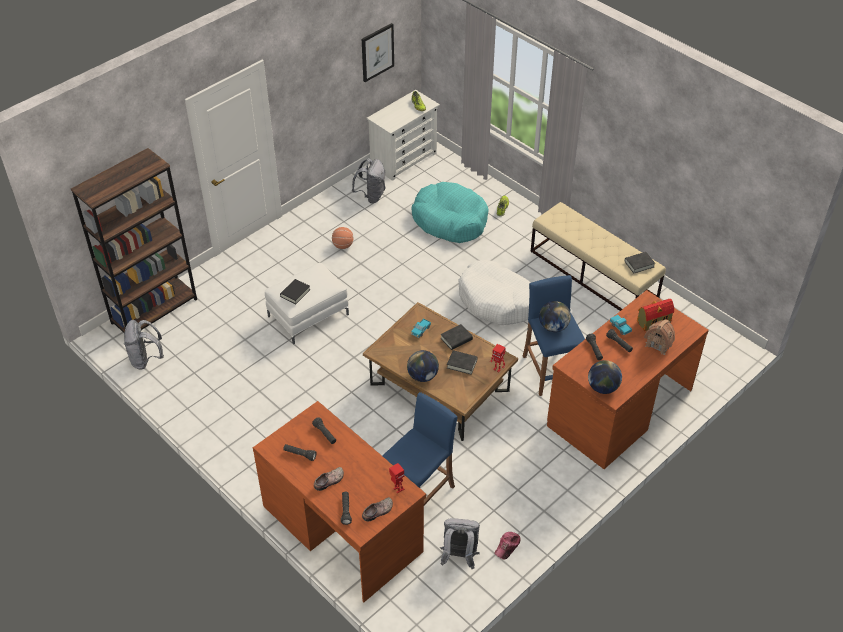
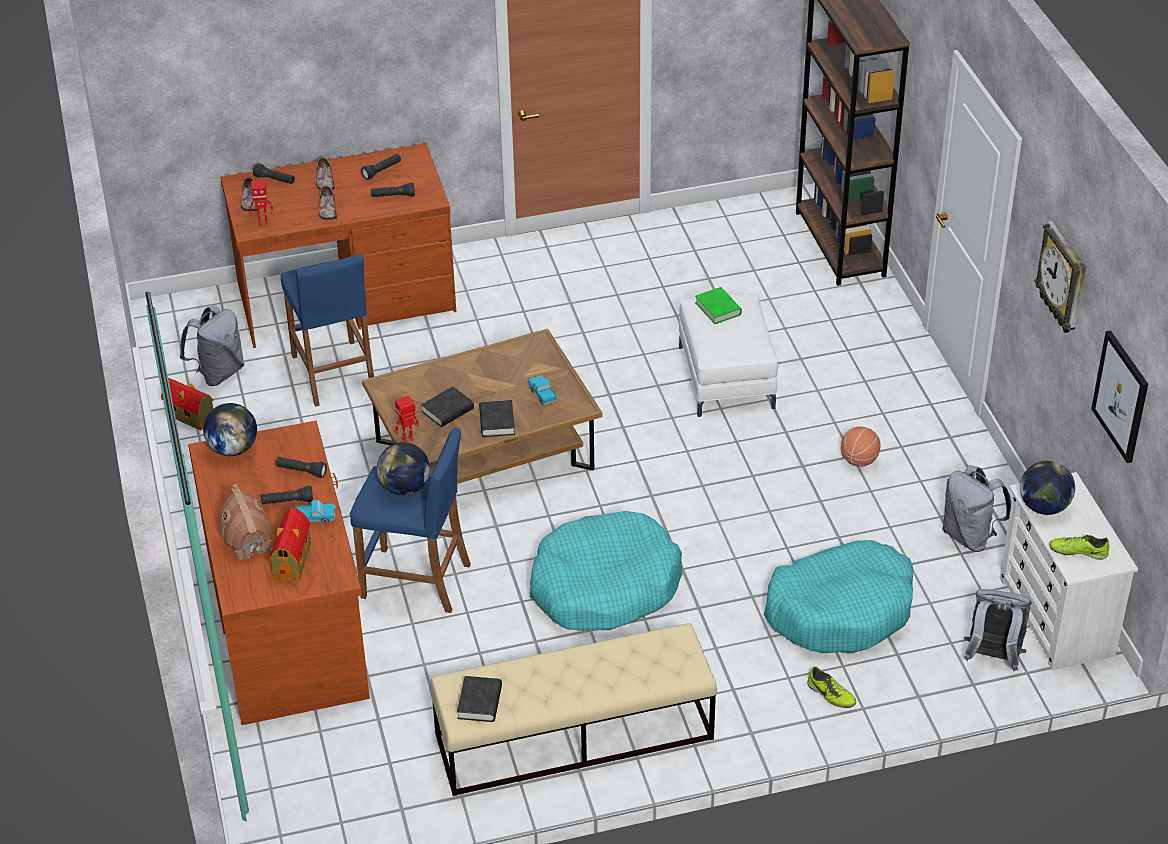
camera: 120 degrees right, 5 degrees down
(146, 359) = (750, 218): grey backpack -> grey backpack (992, 658)
(295, 293) = (718, 309): black book -> green book
(322, 66) = (1063, 279): none -> wall clock
(360, 462) = (327, 209): none -> shoe
(422, 376) = (458, 366): globe -> globe (1044, 507)
(497, 301) = (604, 586): white dog bed -> turquoise dog bed
(507, 546) = (191, 417): cap -> toy house

